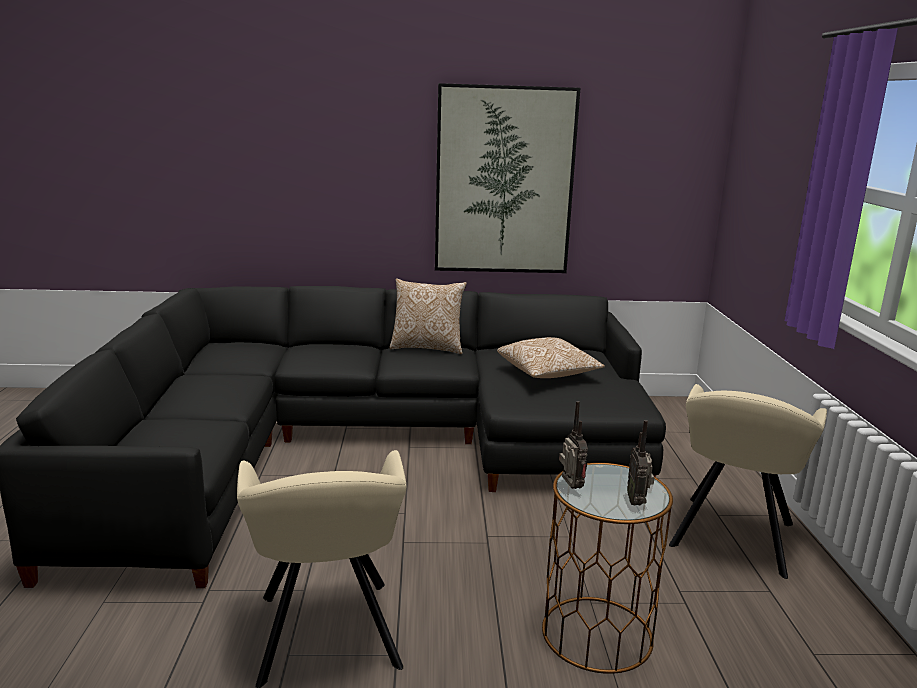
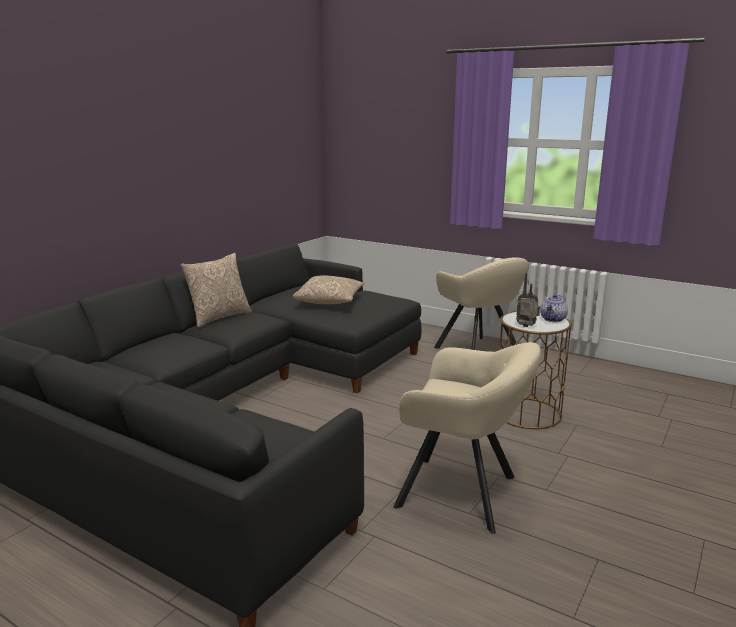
camera: 55 degrees left, 0 degrees up
(504, 181) = (214, 165): picture -> none
(637, 502) = (553, 319): radio -> teapot

